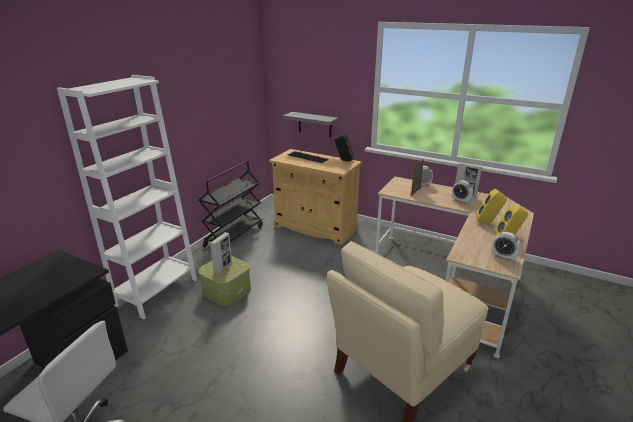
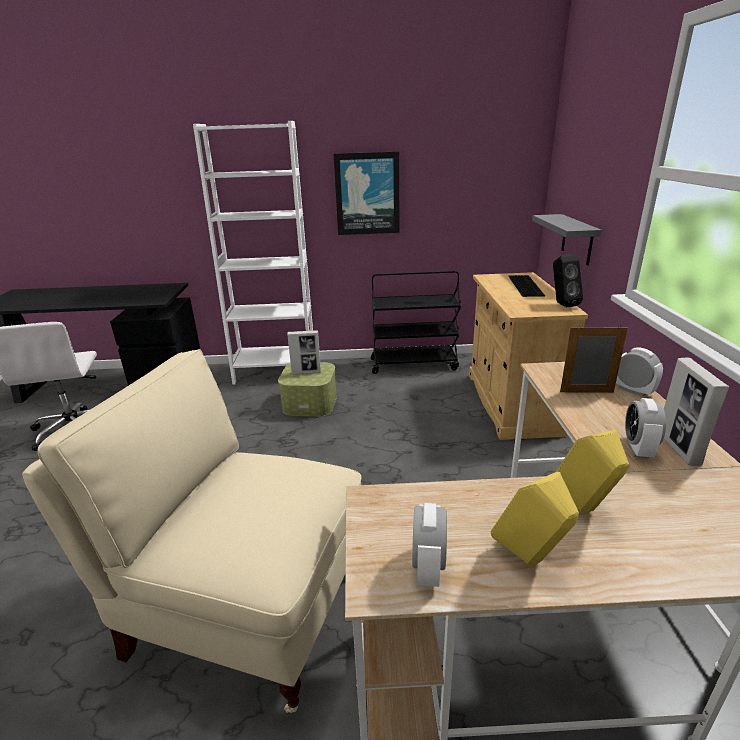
camera: 60 degrees right, 0 degrees up
(184, 122) = (367, 194): none -> picture

